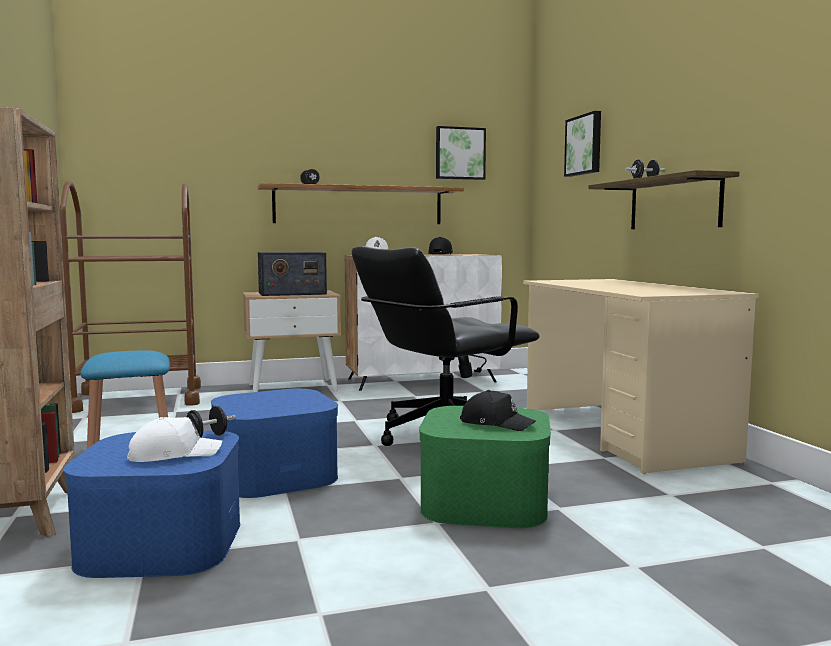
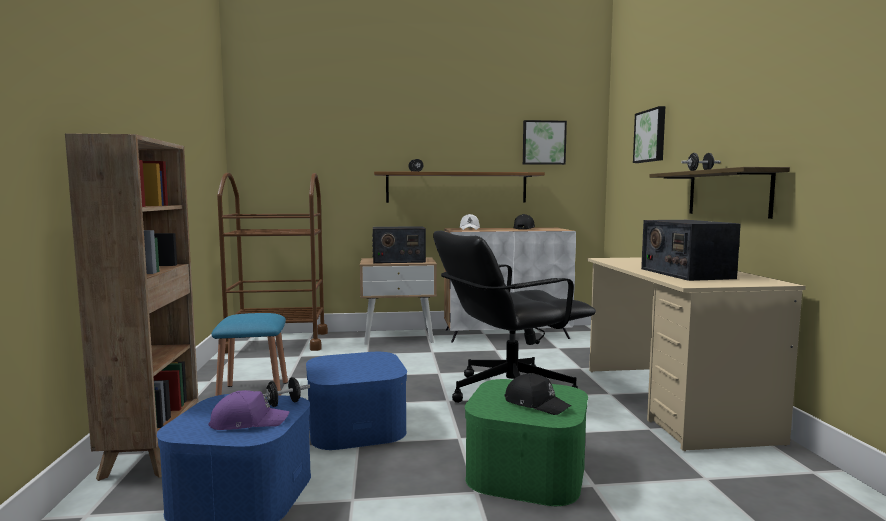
camera: 10 degrees right, 0 degrees up
(173, 454) = (248, 422): white cap -> purple cap
(636, 288) = (685, 273): none -> radio

